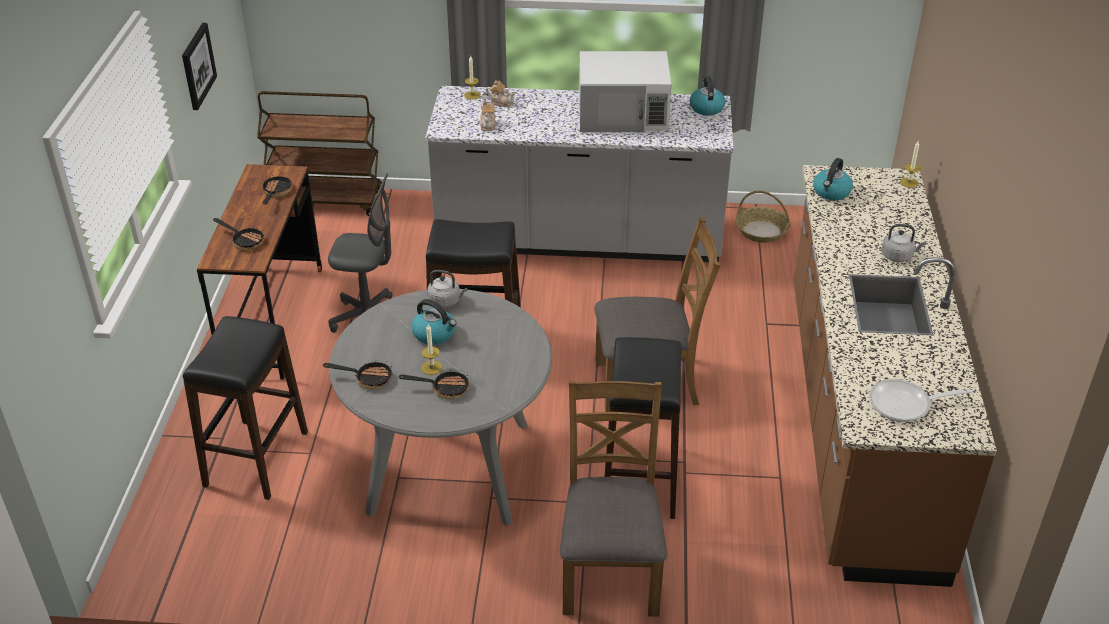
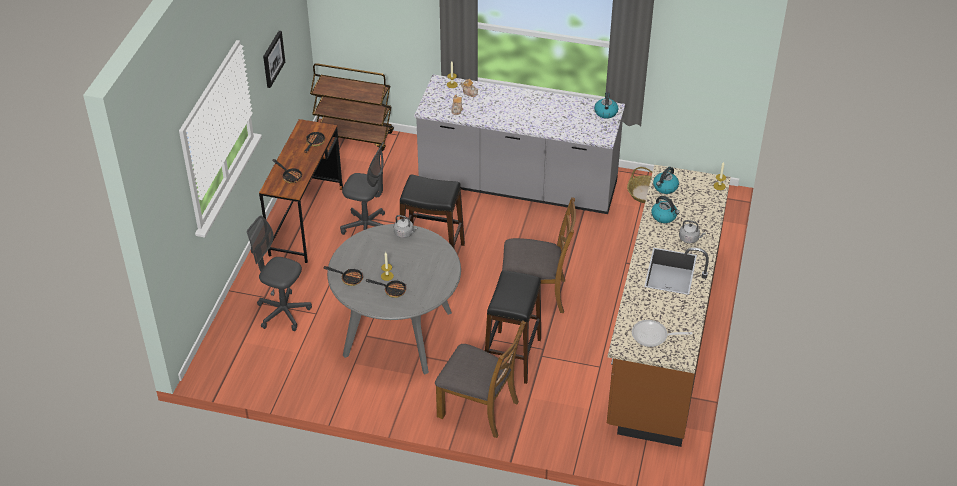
camera: 10 degrees right, 5 degrees up
(256, 458) = (283, 312): black stool -> grey office chair
(435, 334) = (393, 254): kettle -> kettle (664, 216)
(610, 570) = (479, 408): brown chair -> brown chair turned 105 degrees clockwise
(623, 113) = (548, 110): white microwave -> none

